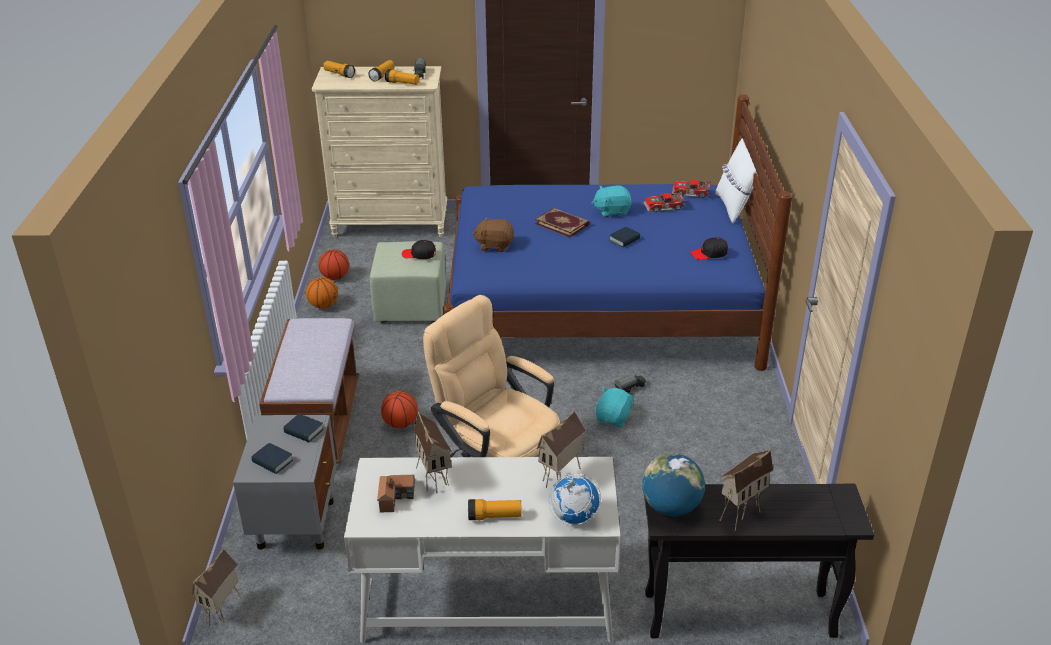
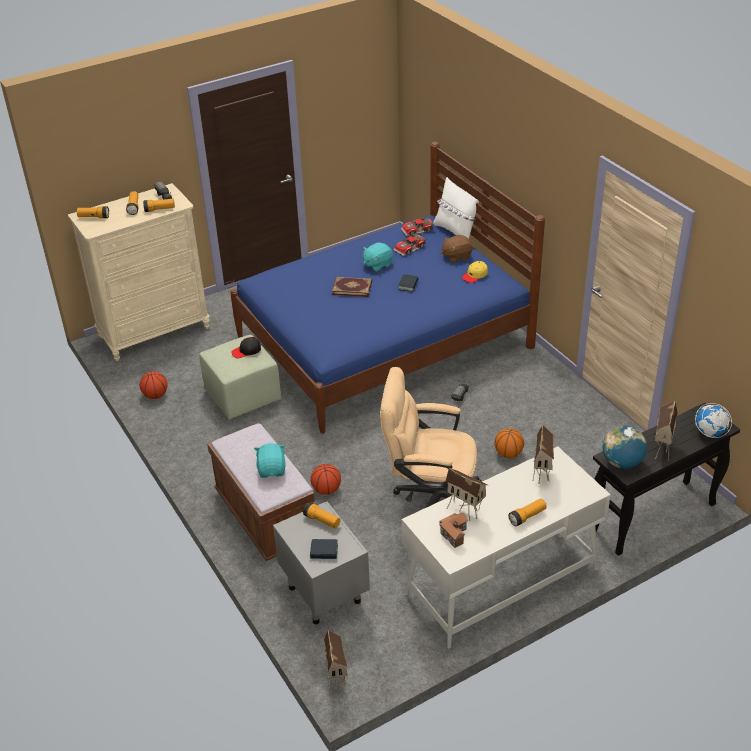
camera: 30 degrees left, 5 degrees up
(304, 431) = (322, 520): book -> flashlight
(323, 306) = (171, 423): basketball -> basketball (508, 453)
(494, 245) = (319, 323): brown plush toy -> brown plush toy (456, 256)
(574, 517) = (573, 495): globe -> globe (709, 433)
(613, 418) = (469, 422): turquoise plush toy -> turquoise plush toy (272, 470)
(709, 254) = (475, 275): black cap -> yellow cap

